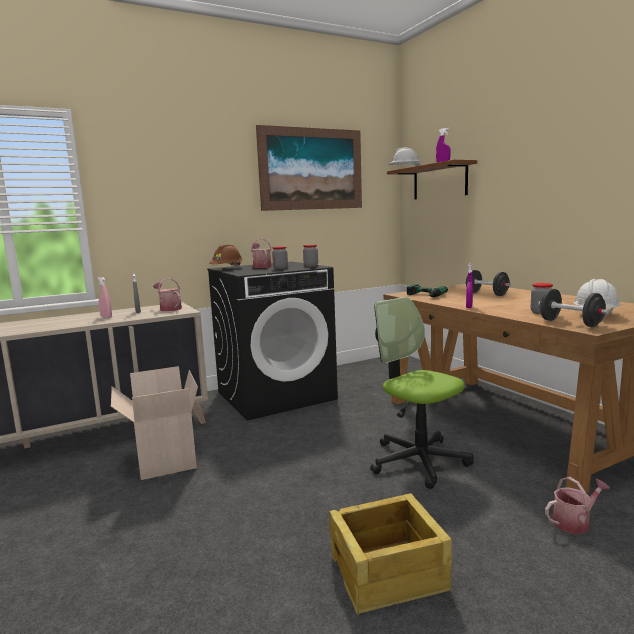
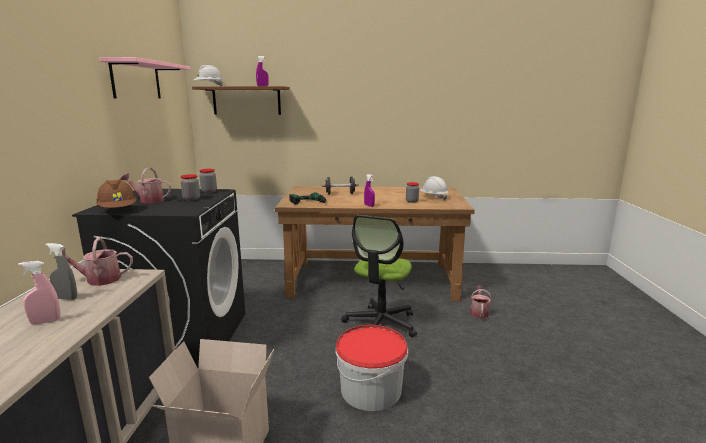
camera: 60 degrees left, 5 degrees up
(291, 494) = (371, 389): none -> bucket
(311, 169) = (136, 80): picture -> pink shelf
(389, 573) = (488, 383): crate -> none
(418, 461) = (380, 324): office chair -> office chair turned 60 degrees counterclockwise
(570, 323) = (444, 205): black dumbbell -> none

